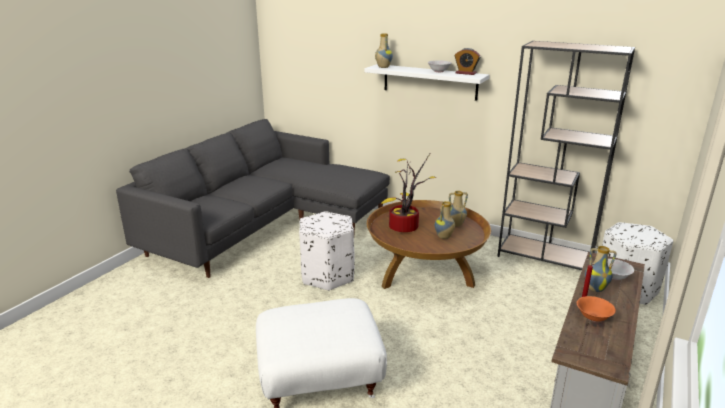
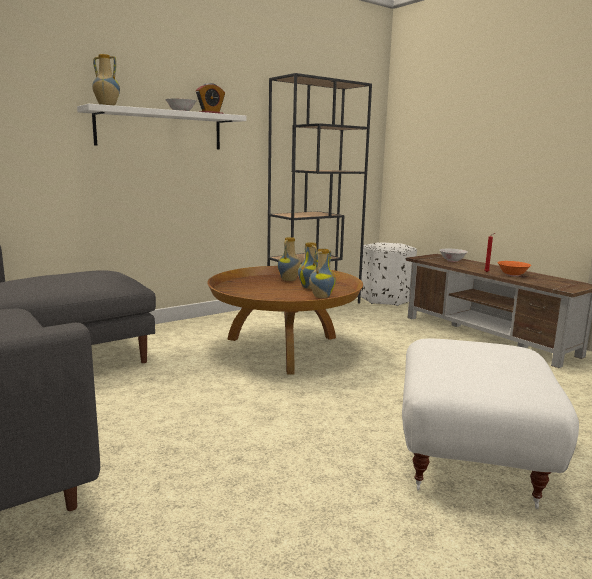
camera: 65 degrees left, 10 degrees down
(327, 275) = (221, 398): white ottoman -> none
(404, 228) = (268, 295): potted plant -> none
(595, 288) = (468, 266): vase -> vase (321, 296)

